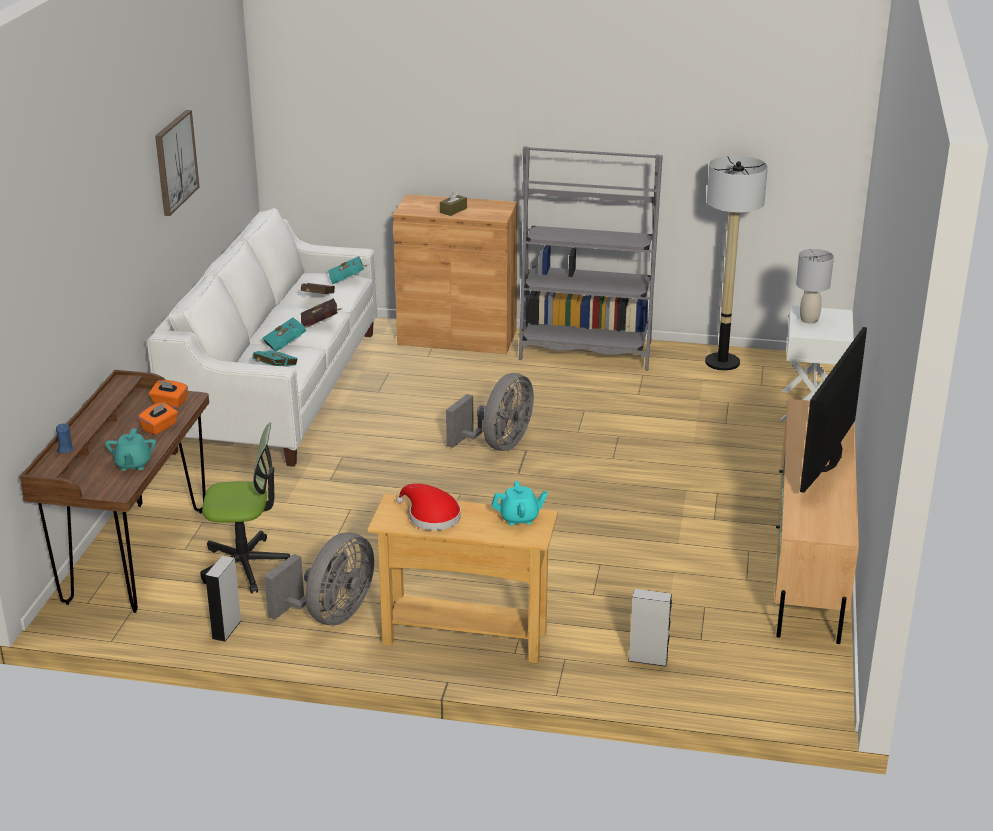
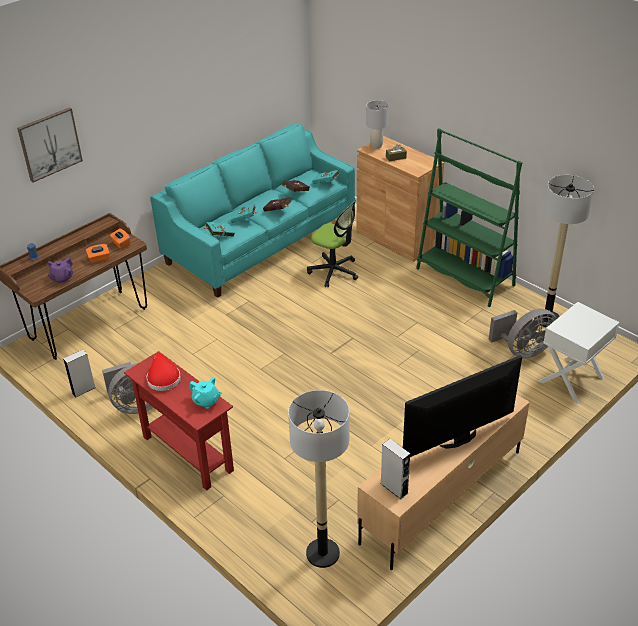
camera: 35 degrees right, 10 degrees up
(133, 464) = (62, 278): turquoise teapot -> purple teapot
(175, 162) = (200, 89): picture -> picture (49, 144)
(246, 565) = (131, 353): office chair -> office chair (334, 271)
(278, 389) = (261, 241): white sofa -> turquoise sofa
(465, 637) = (187, 453): beige console table -> red console table
(498, 445) = (340, 327): grey fan -> grey fan (523, 351)
(586, 351) = (465, 277): grey bookcase -> green bookcase
(648, 659) = (267, 519): grey speaker -> grey speaker (394, 488)
(750, 662) = (323, 553): none -> floor lamp
(809, 320) = (576, 319): grey table lamp -> grey table lamp (376, 146)

